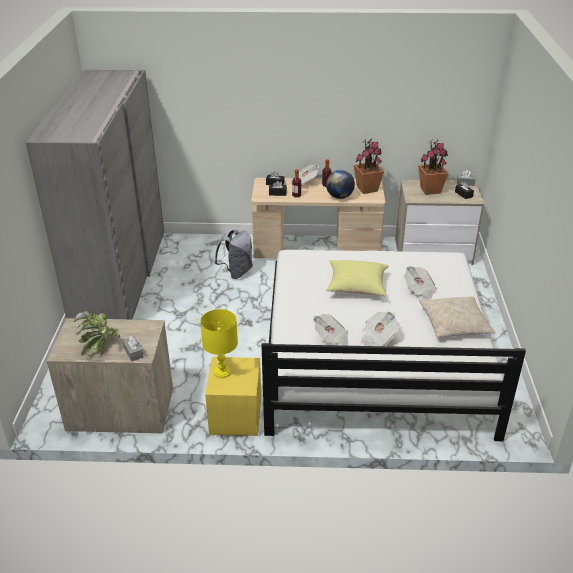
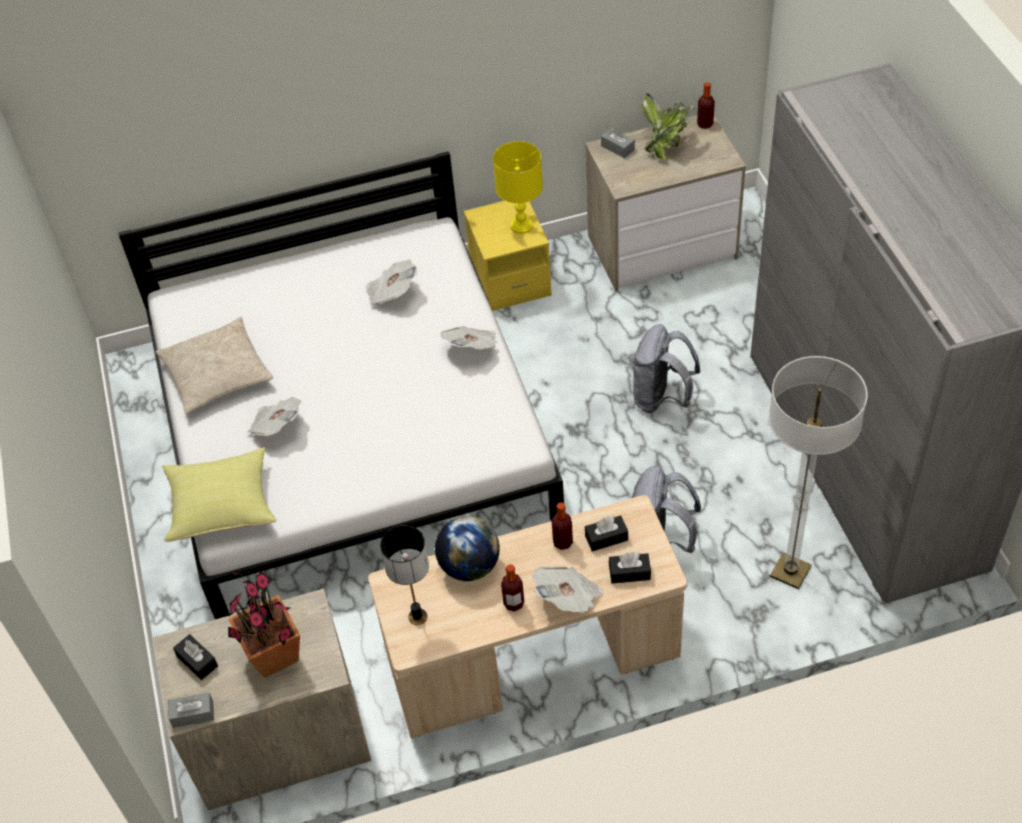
camera: 165 degrees right, 15 degrees up
(60, 352) = (705, 124): none -> bottle
(190, 251) = (790, 572): none -> floor lamp
(192, 324) = (661, 398): none -> grey backpack
(356, 287) = (383, 402): yellow pillow -> yellow pillow (223, 506)
(367, 189) = (418, 616): potted plant -> table lamp
(378, 338) = (327, 315): newspaper -> newspaper (472, 347)

